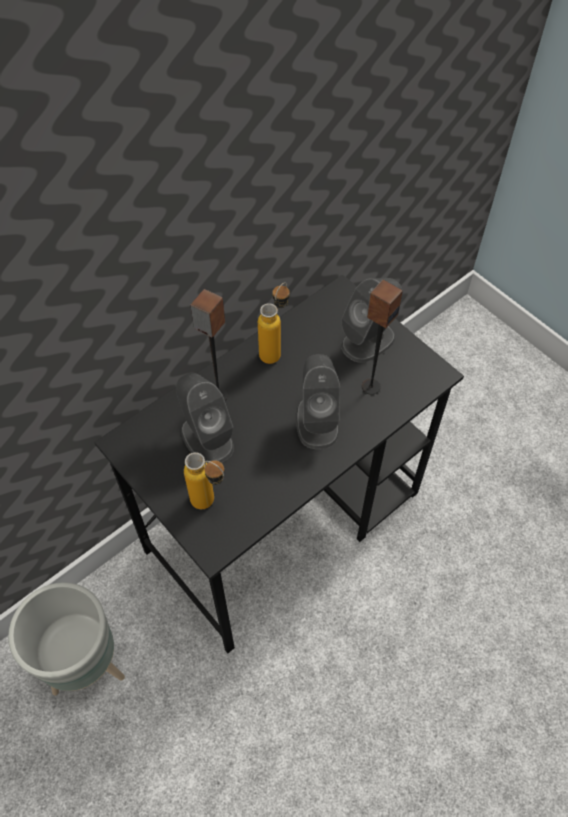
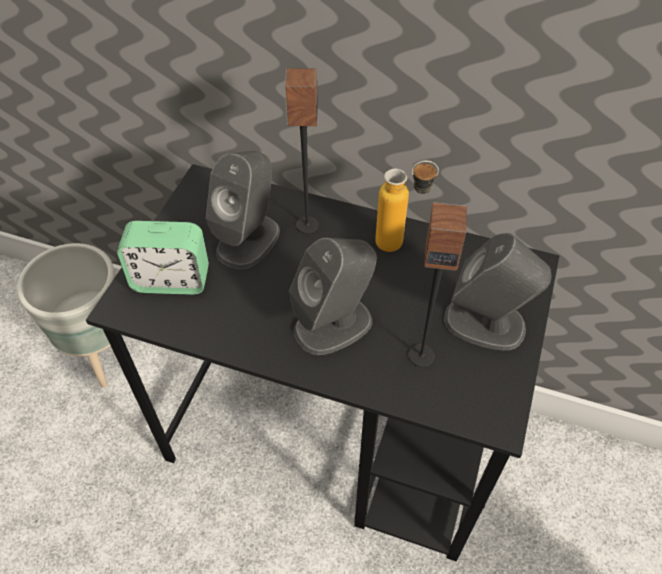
camera: 60 degrees right, 5 degrees down
(210, 504) = (171, 280): bottle -> alarm clock

